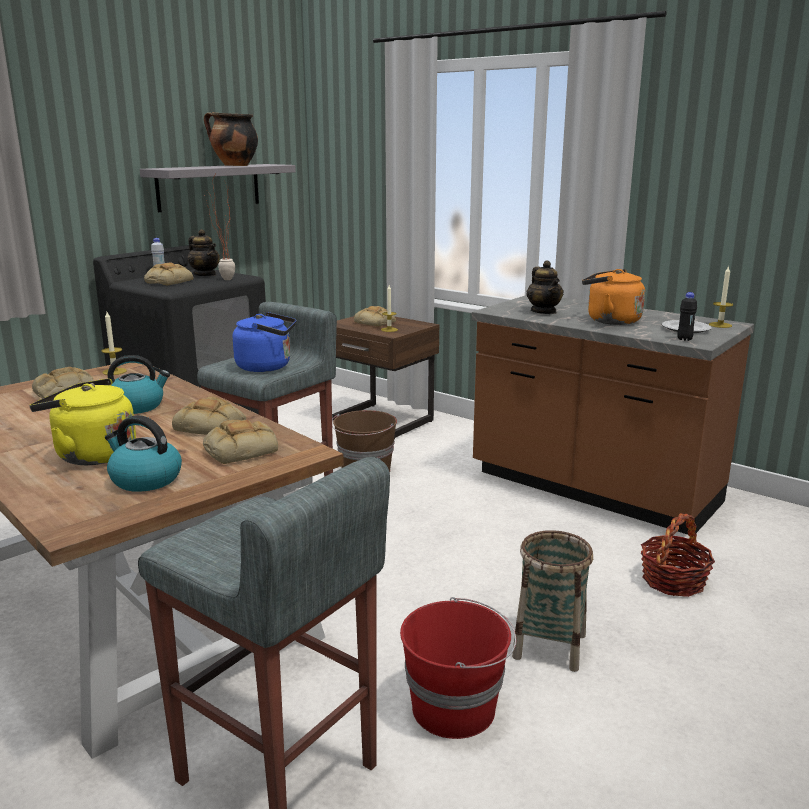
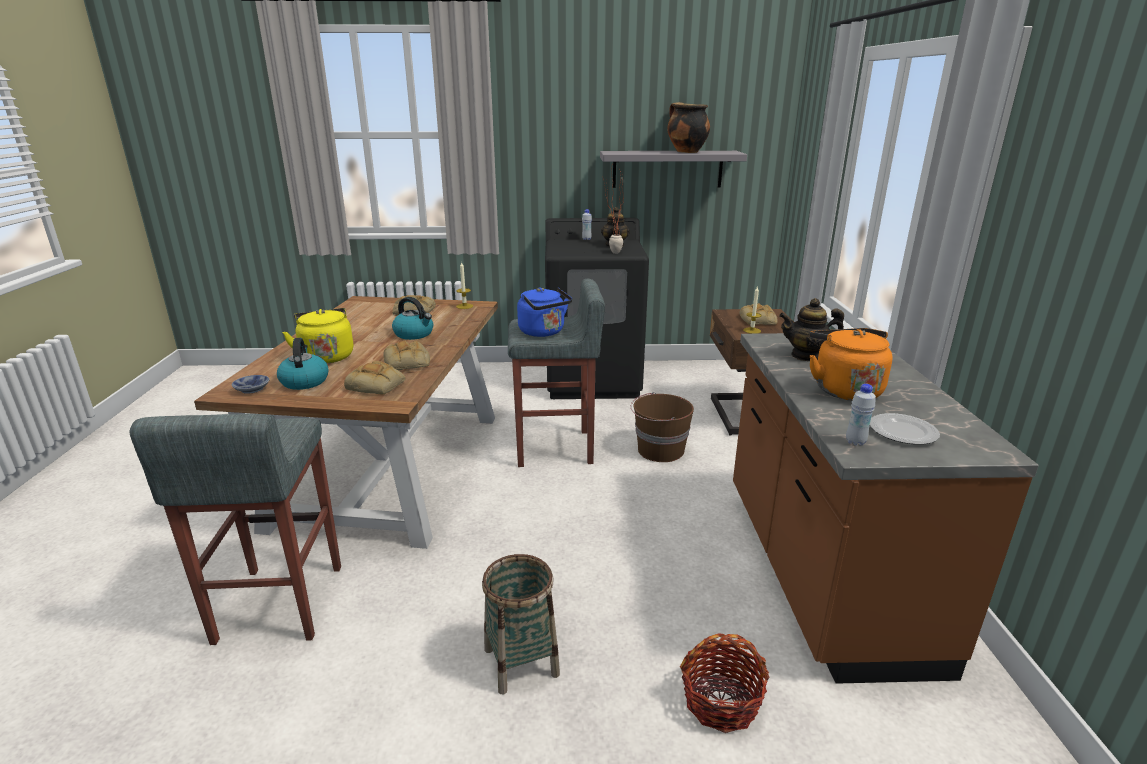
camera: 50 degrees right, 5 degrees up
(101, 510) = (253, 389): none -> bowl
(169, 281) = (577, 246): bread -> none
(455, 708) = (398, 647): red bucket -> none
(544, 312) = (807, 356): teapot -> teapot turned 60 degrees clockwise
(684, 339) = (855, 442): black bottle -> white bottle
(720, 325) = (972, 446): candle -> none

